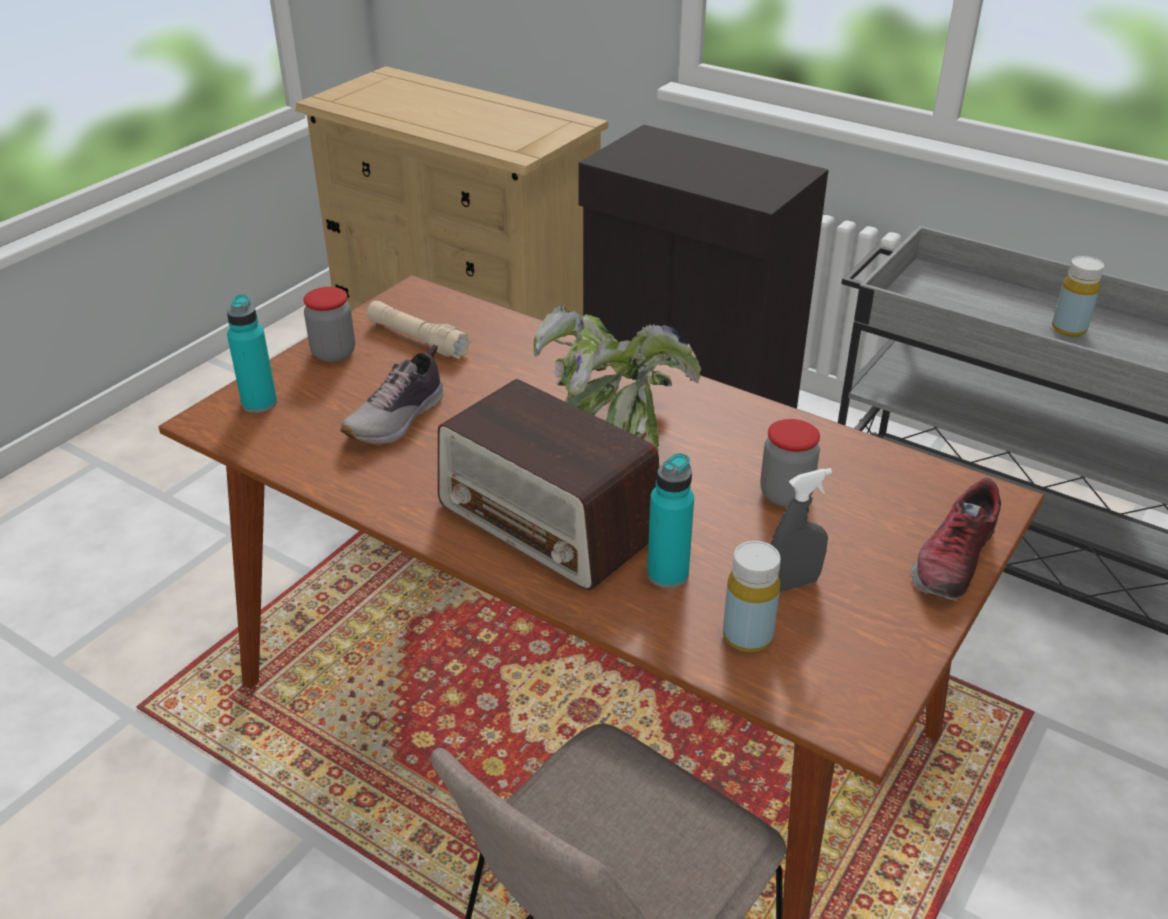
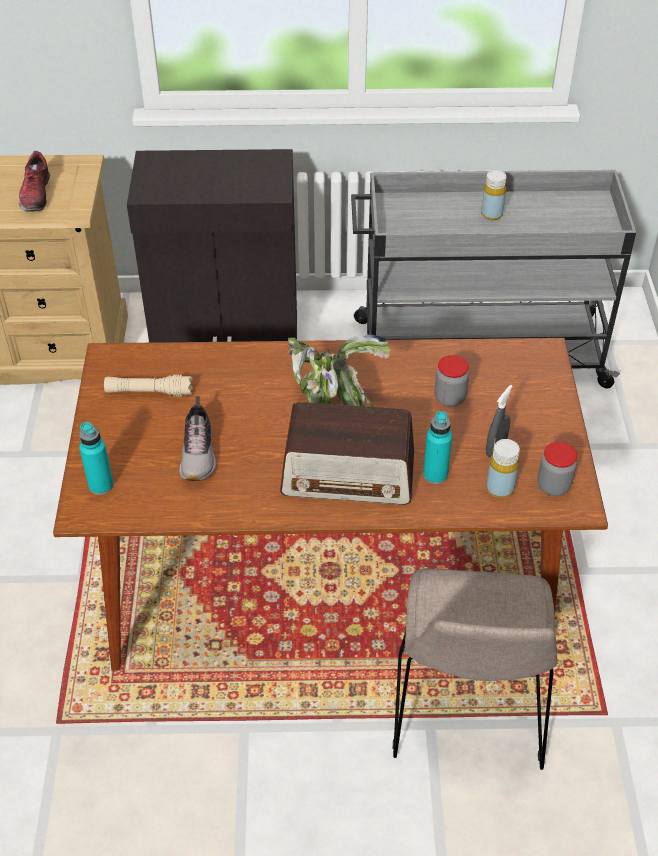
camera: 35 degrees left, 10 degrees up
(333, 353) = (106, 427): jar -> jar (553, 486)
(951, 559) = (552, 397): shoe -> shoe (35, 194)

